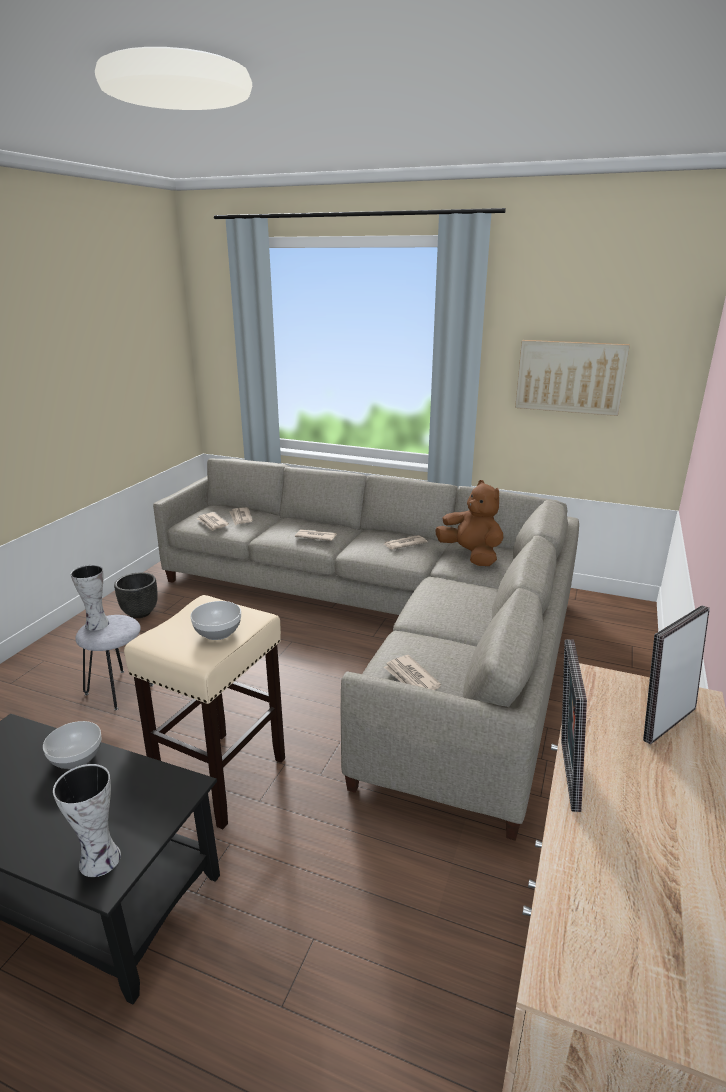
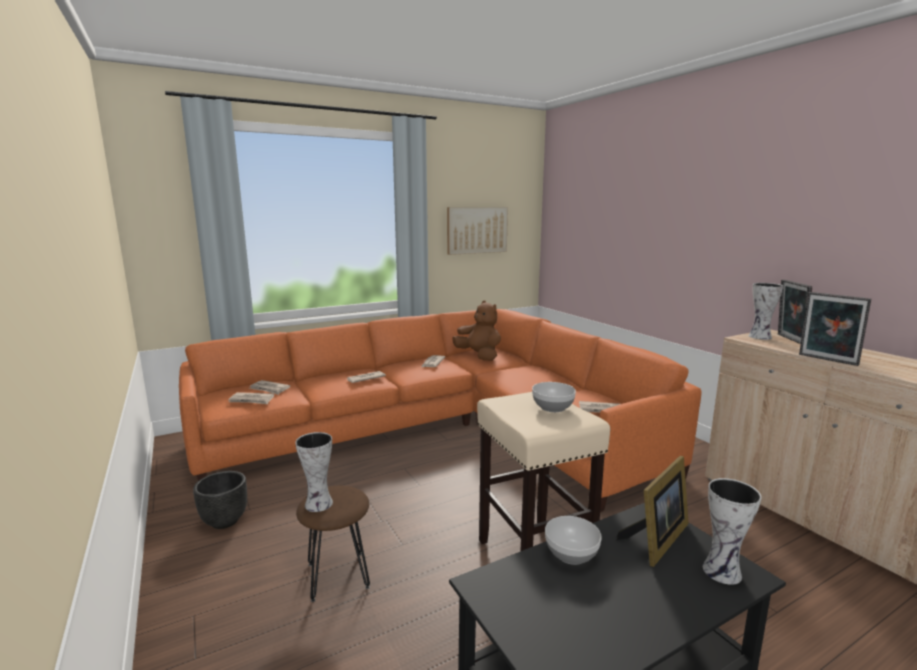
camera: 50 degrees left, 10 degrees down
(119, 689) = (338, 575): grey stool -> brown stool
(133, 802) = (657, 539): none -> picture frame
(385, 625) = (442, 431): grey sofa -> orange sofa
(471, 555) = (479, 356): brown plush toy -> brown plush toy turned 45 degrees clockwise
(631, 691) = (760, 337): none -> vase

